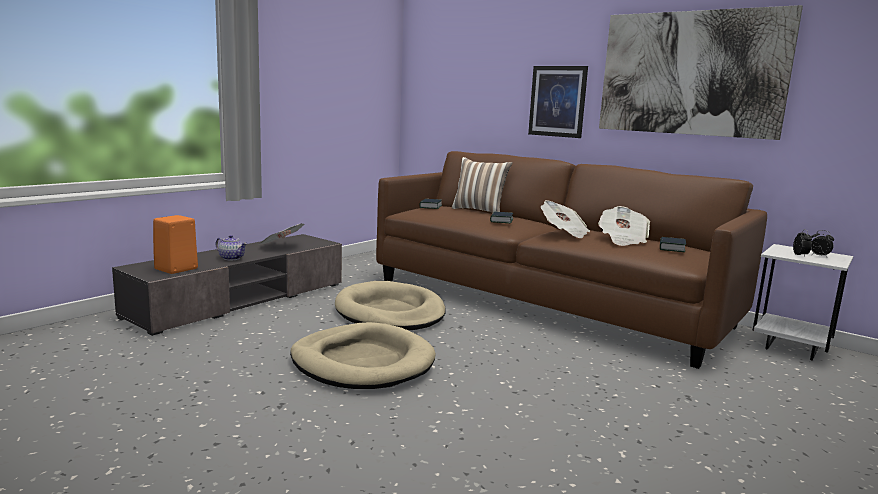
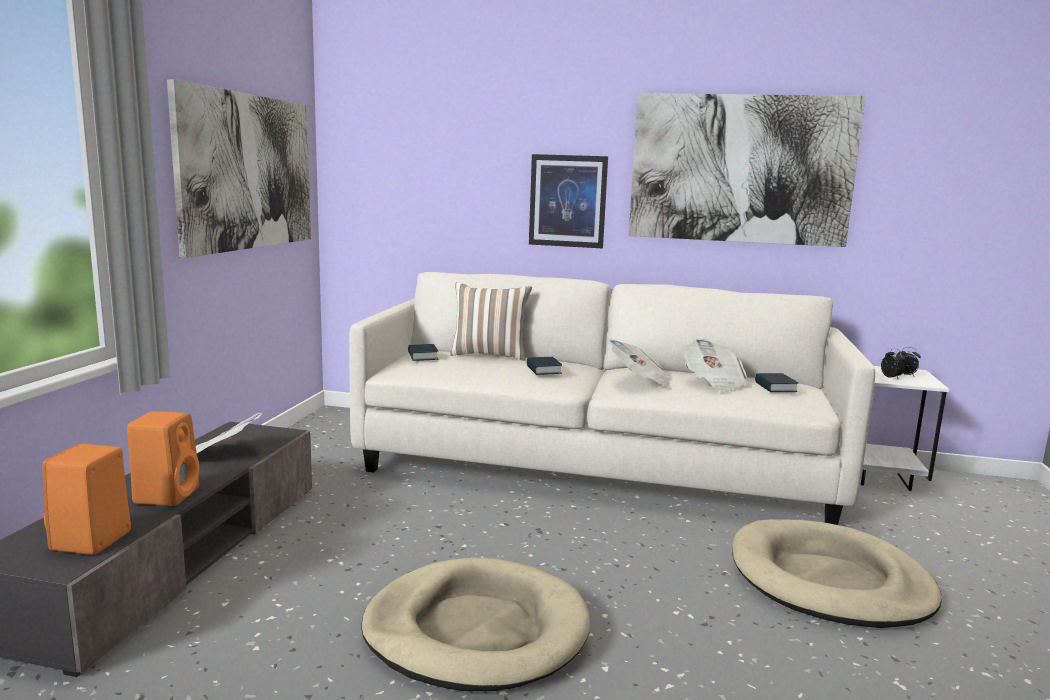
camera: 25 degrees left, 0 degrees up
(231, 258) = (167, 495): teapot -> orange speaker
(338, 78) = (247, 172): none -> picture
(390, 312) = (427, 527): beige dog bed -> beige dog bed (829, 580)
(546, 302) = (596, 466): brown sofa -> white sofa

